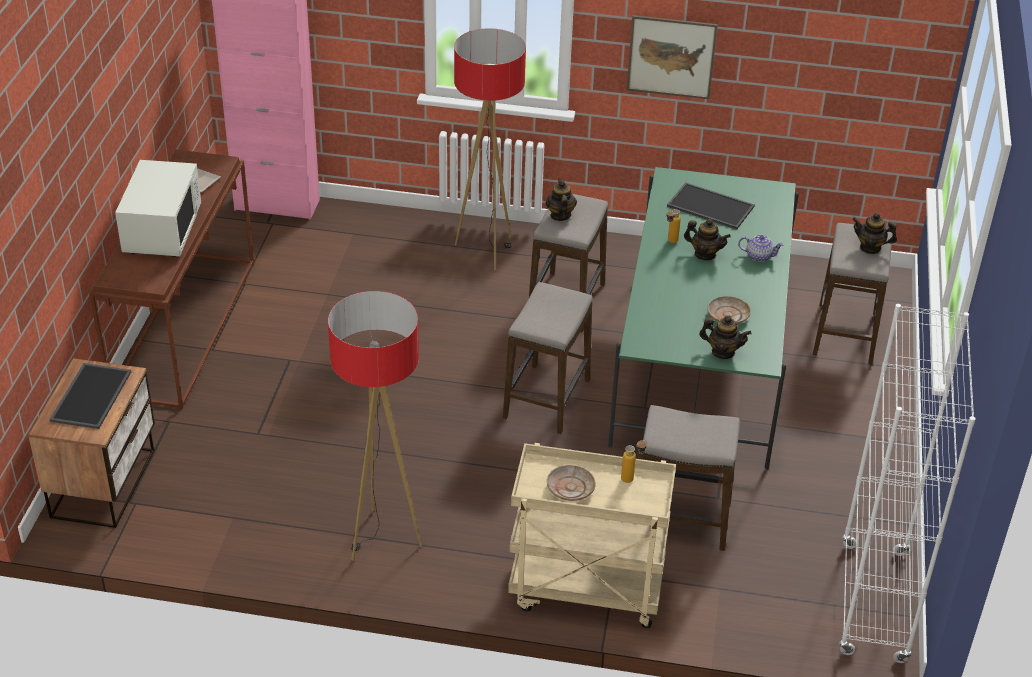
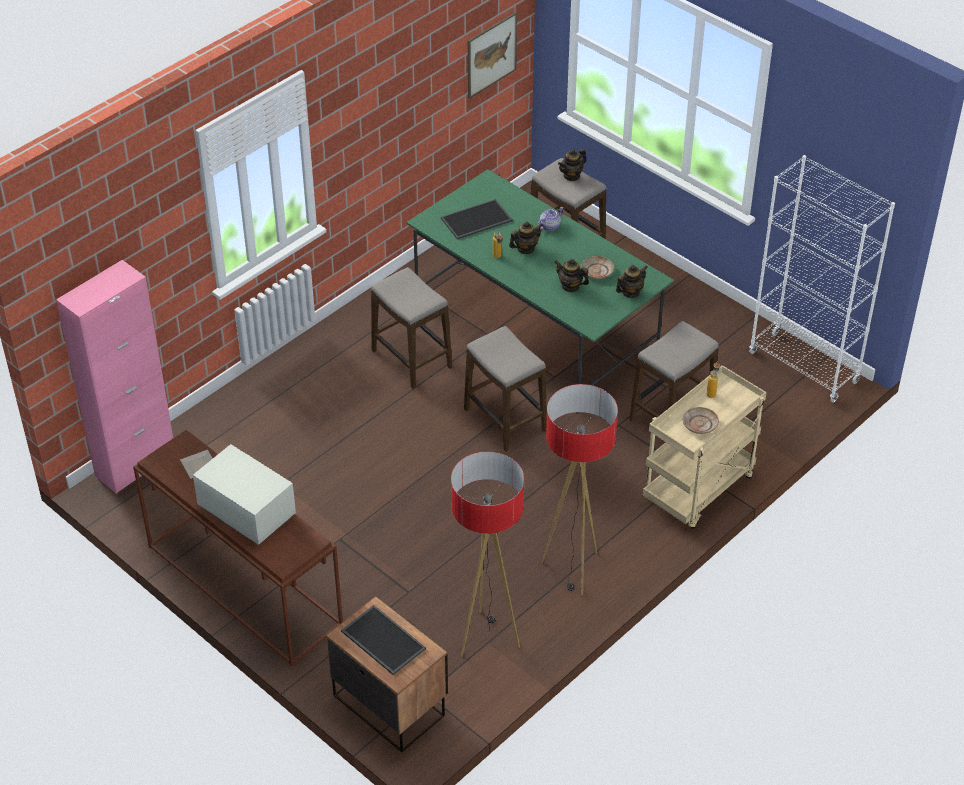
camera: 55 degrees left, 5 degrees up
(487, 250) = (313, 372): floor lamp -> floor lamp (487, 638)
(560, 215) = (403, 297): teapot -> teapot (570, 286)
(671, 57) = (375, 137): picture -> picture (491, 54)

